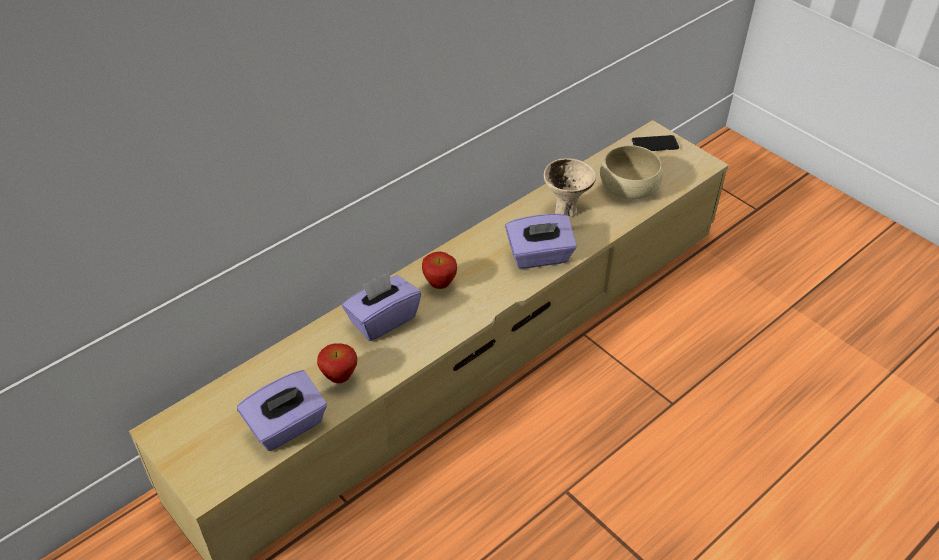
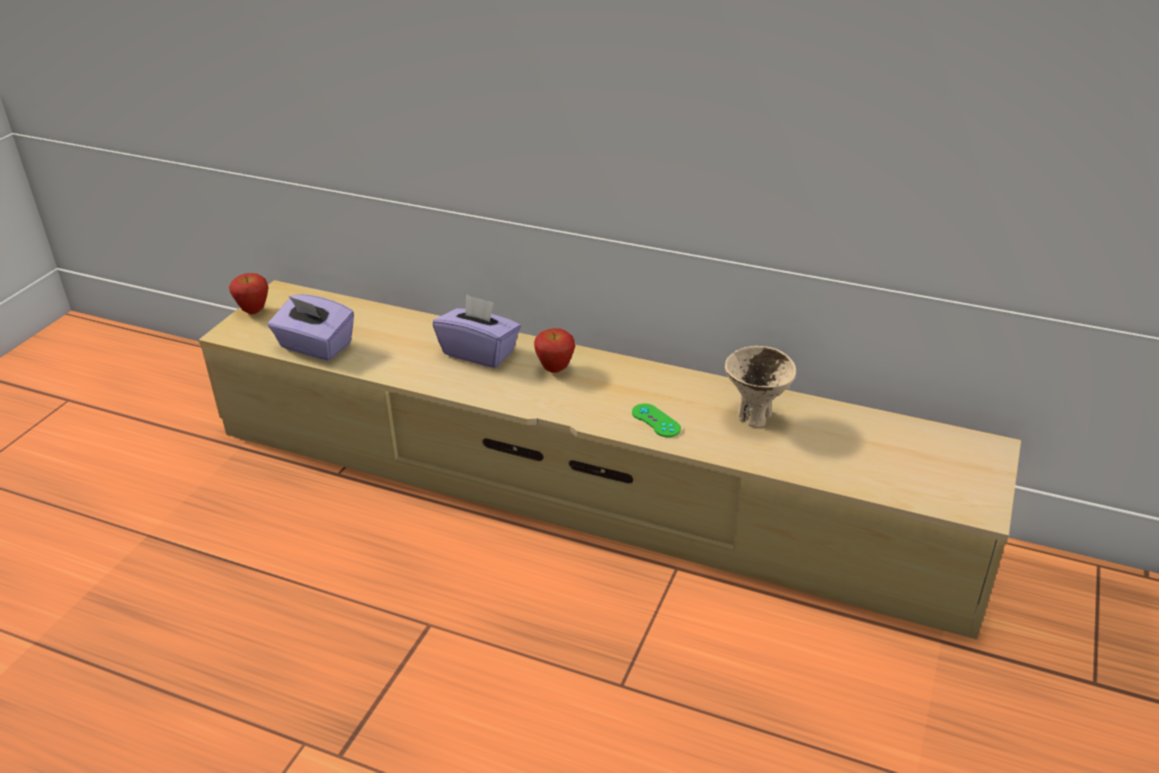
camera: 65 degrees right, 10 degrees down
(339, 377) = (388, 354): apple -> apple (254, 311)
(539, 256) = (656, 420): purple tissue box -> green game controller
(628, 187) = (853, 454): beige bowl -> none
(655, 144) = (968, 454): phone -> none

